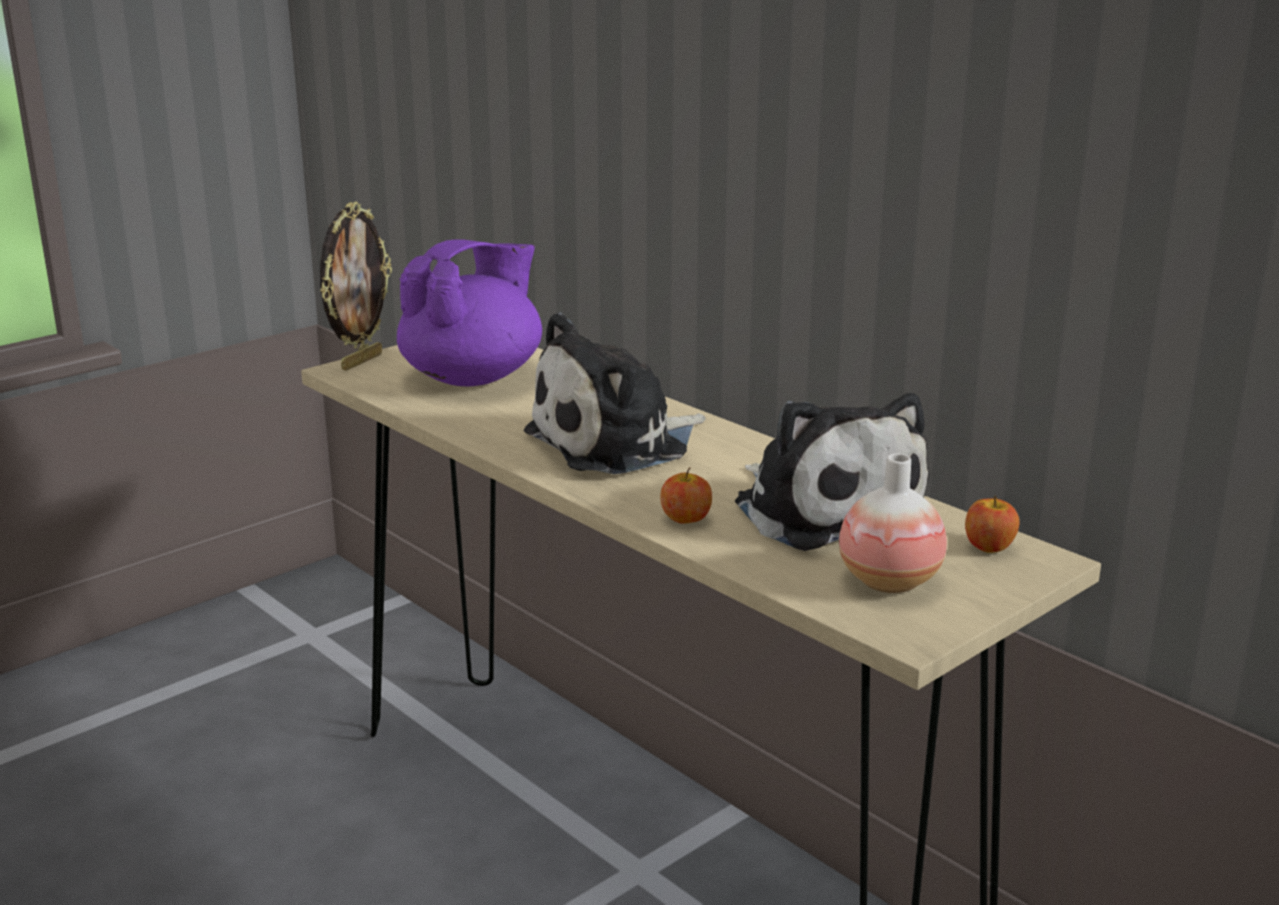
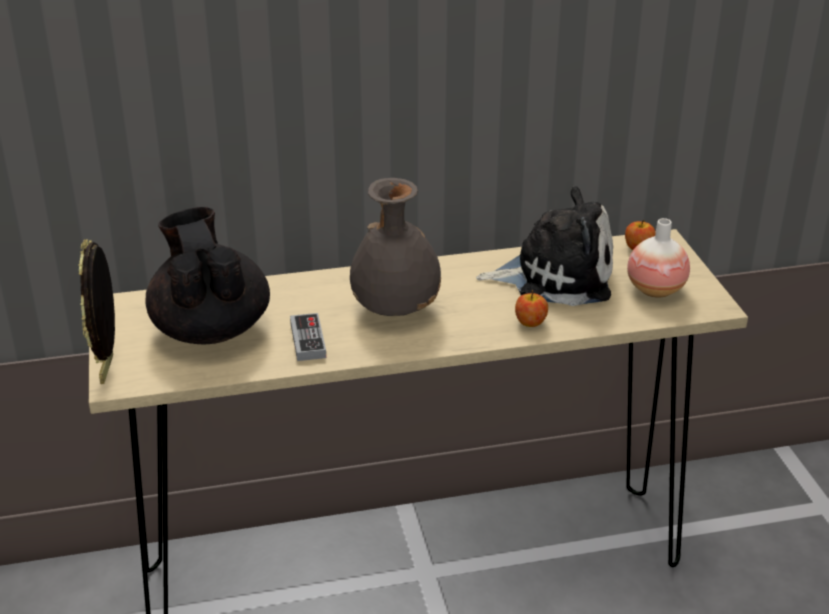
camera: 60 degrees left, 10 degrees up
(360, 361) = (109, 369): picture frame -> picture frame turned 150 degrees counterclockwise
(474, 377) = (210, 328): purple teapot -> black teapot
(501, 420) = (308, 340): none -> game controller
(616, 443) = (395, 310): plush toy -> grey vase

